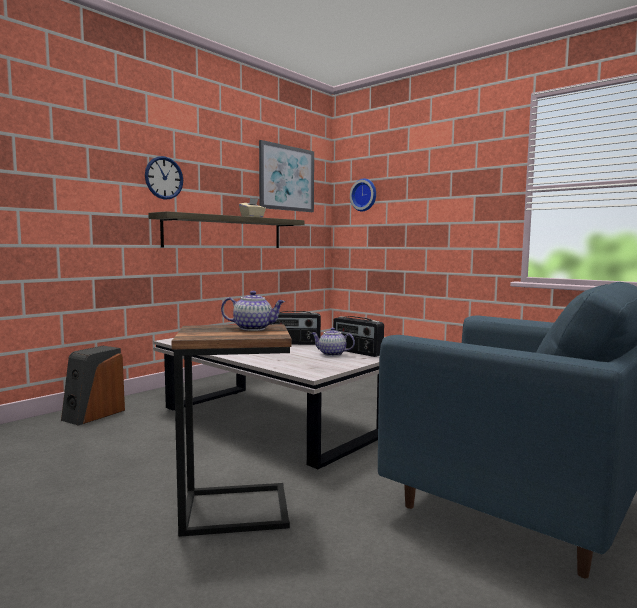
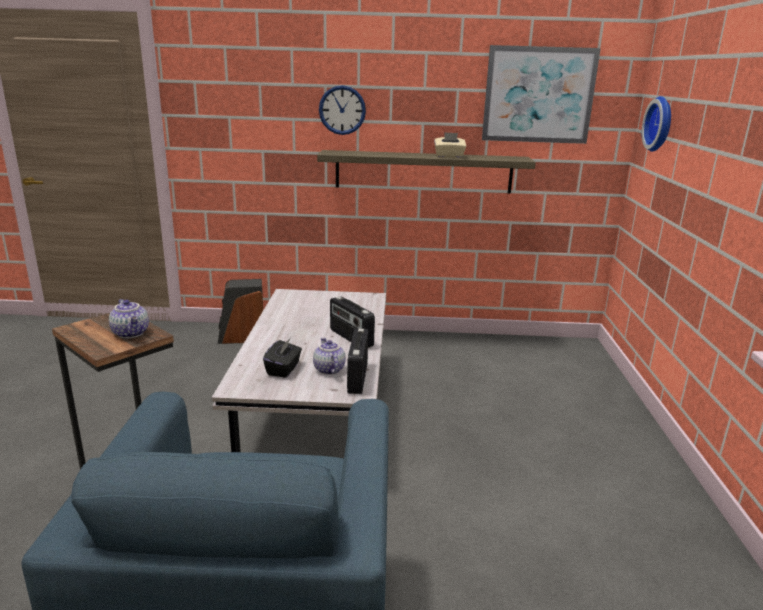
camera: 50 degrees right, 15 degrees up
(308, 361) = (283, 369): none -> black tissue box

